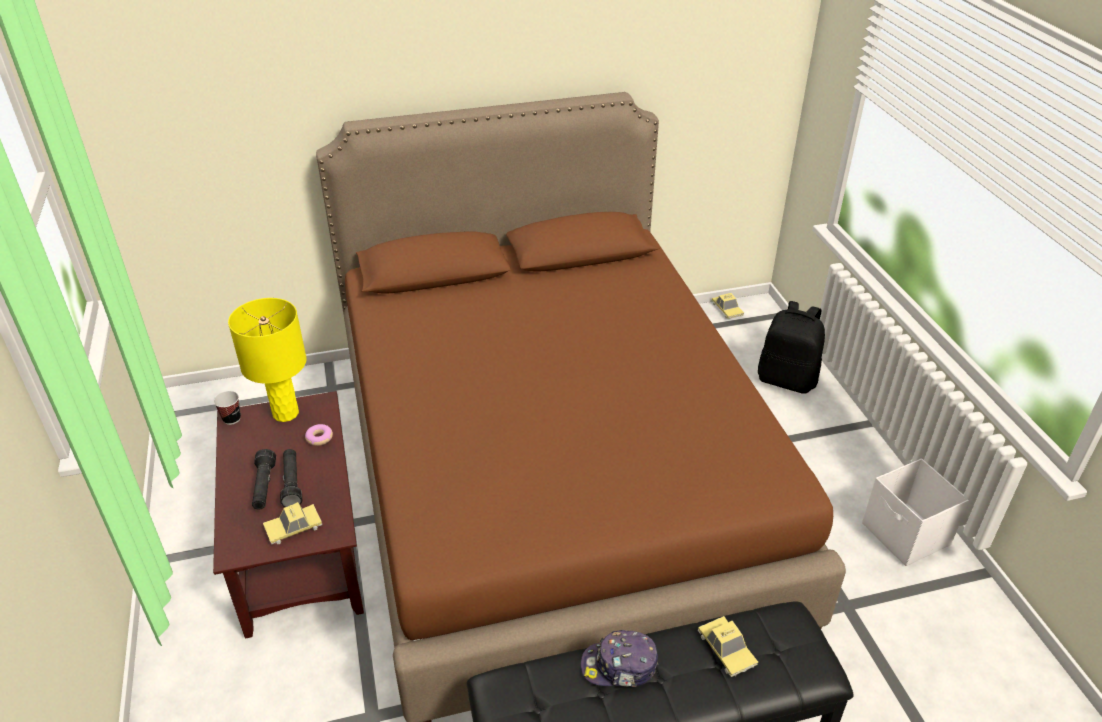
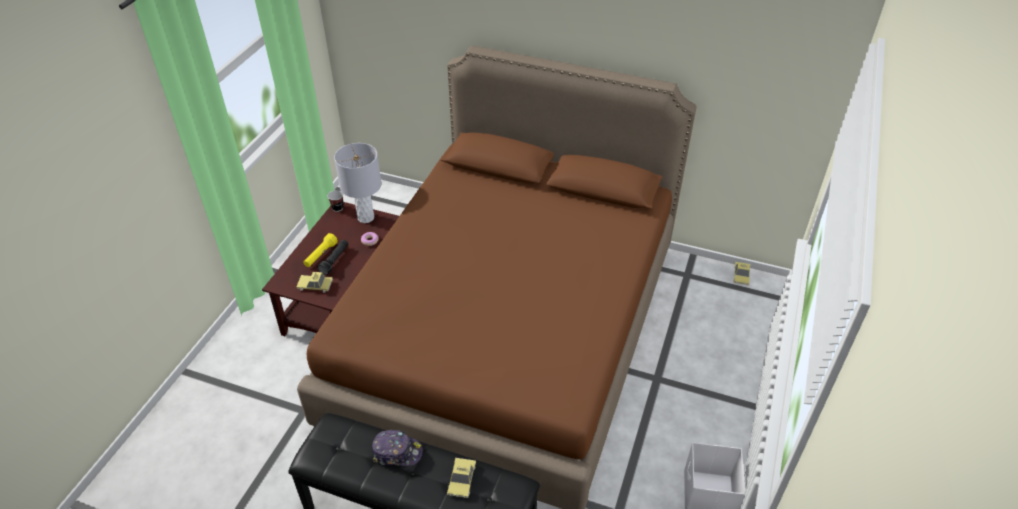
camera: 35 degrees right, 5 degrees up
(264, 487) = (320, 255): black flashlight -> yellow flashlight
(286, 413) = (366, 218): yellow table lamp -> grey table lamp
(619, 666) = (397, 452): cap -> cap turned 150 degrees clockwise
(787, 379) = (734, 347): black backpack -> none

